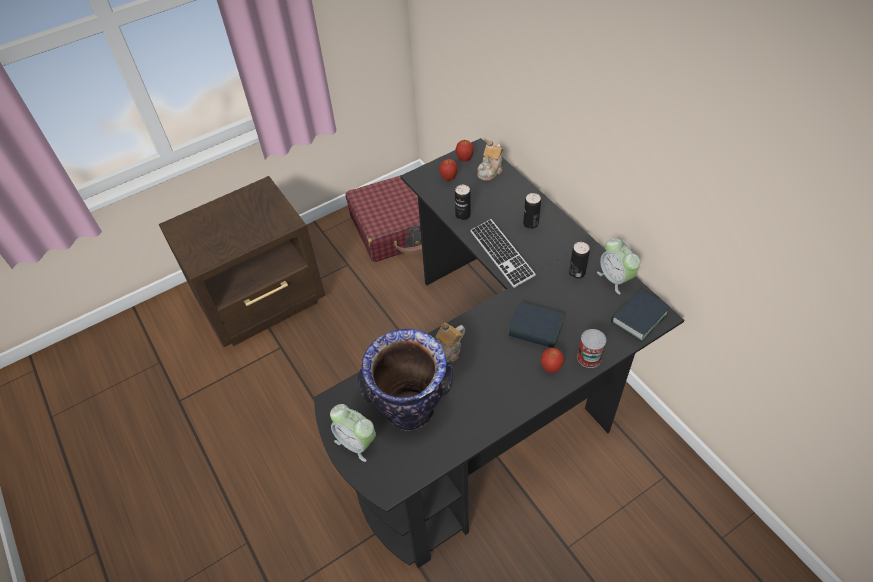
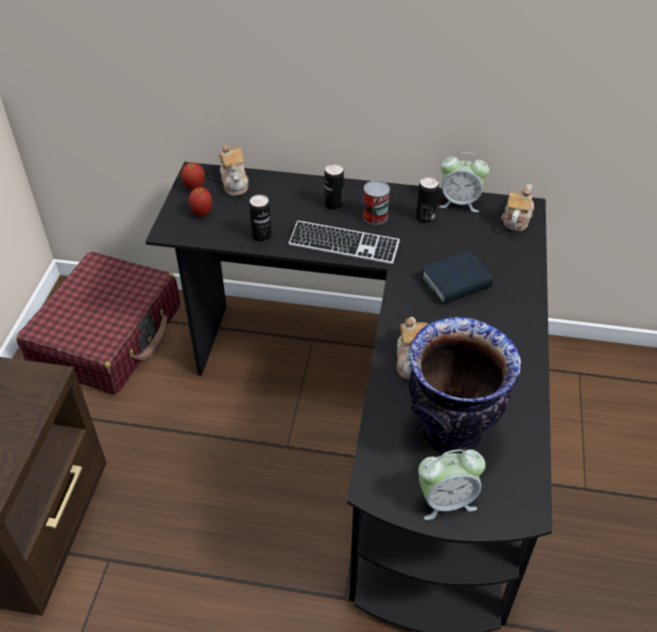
camera: 50 degrees left, 5 degrees down
(550, 368) = (509, 303): apple -> none
(589, 357) = (523, 274): can -> can (375, 216)
(638, 318) = (516, 219): book -> teapot

